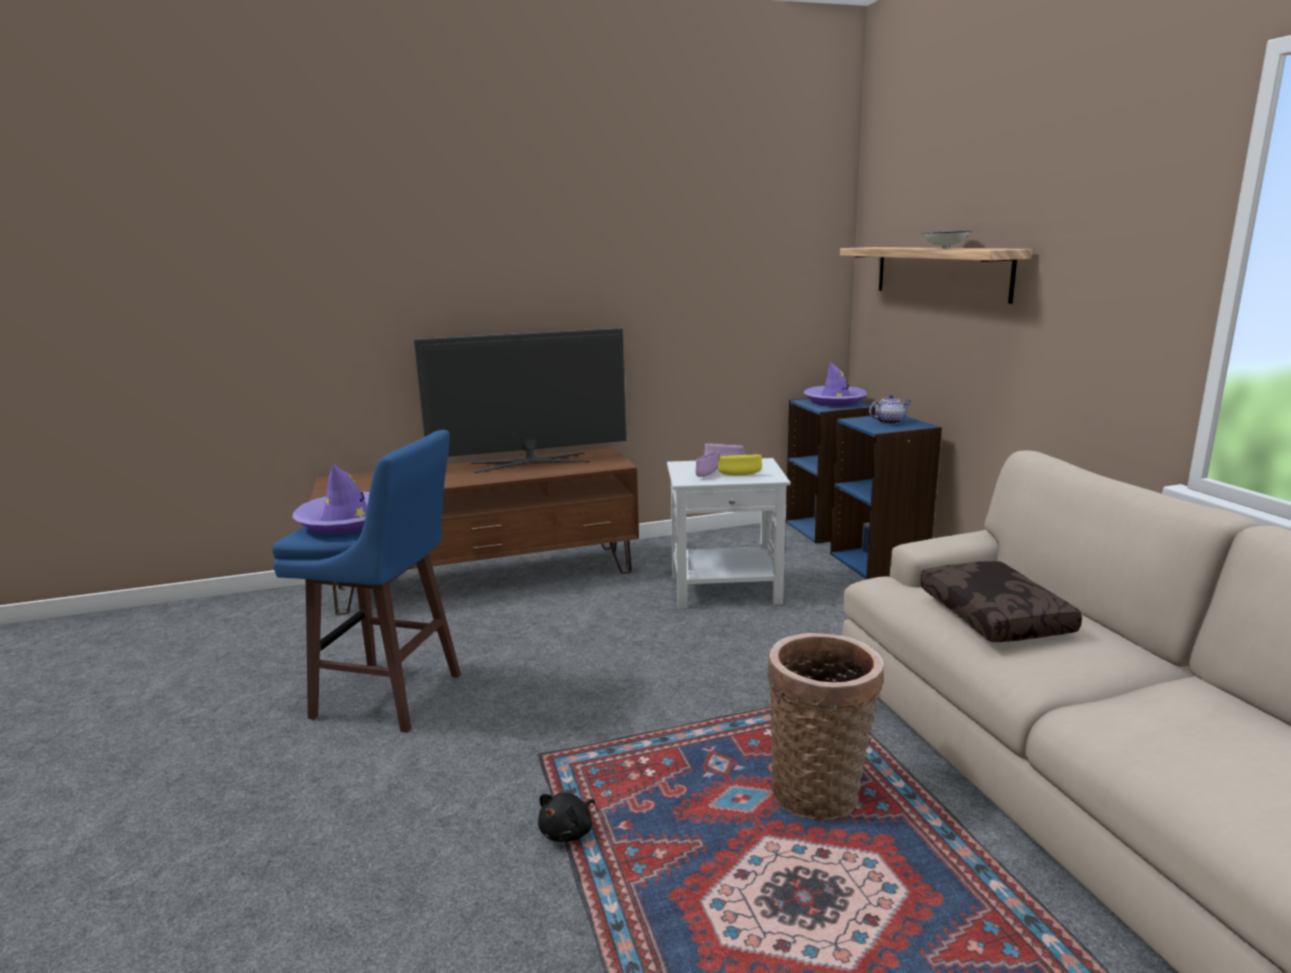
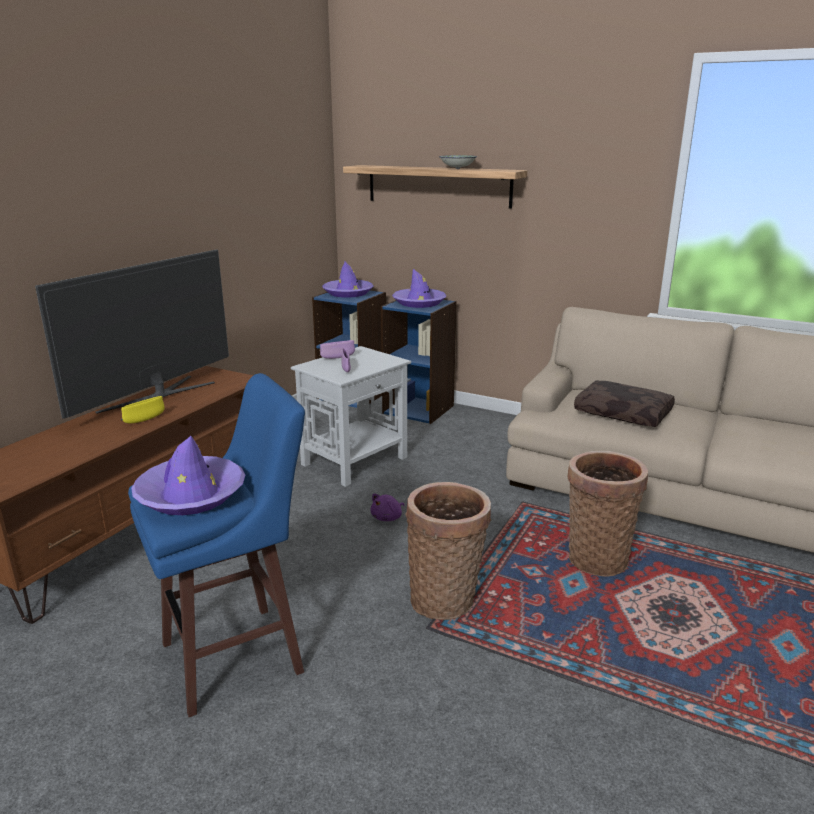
camera: 45 degrees left, 5 degrees up
(568, 831) = (524, 660): black plush toy -> none
(596, 741) = (446, 598): none -> basket
(668, 650) = (388, 517): none -> purple plush toy
(740, 475) = (369, 364): yellow bowl -> yellow bowl (145, 420)
(889, 422) = (419, 303): teapot -> purple hat

